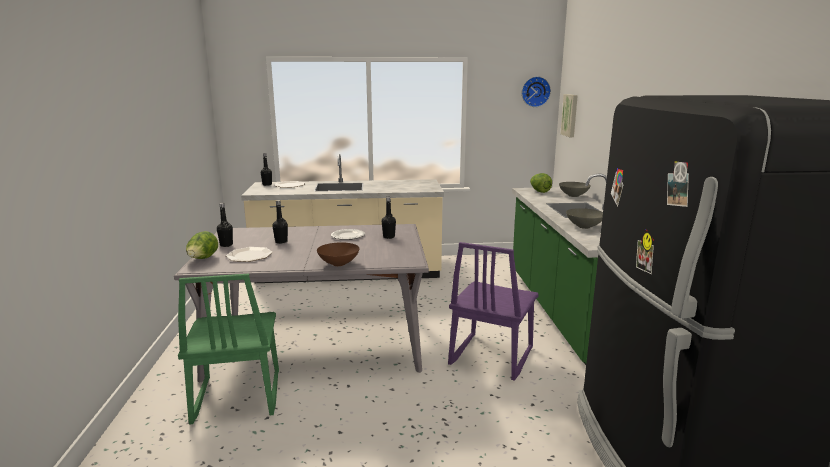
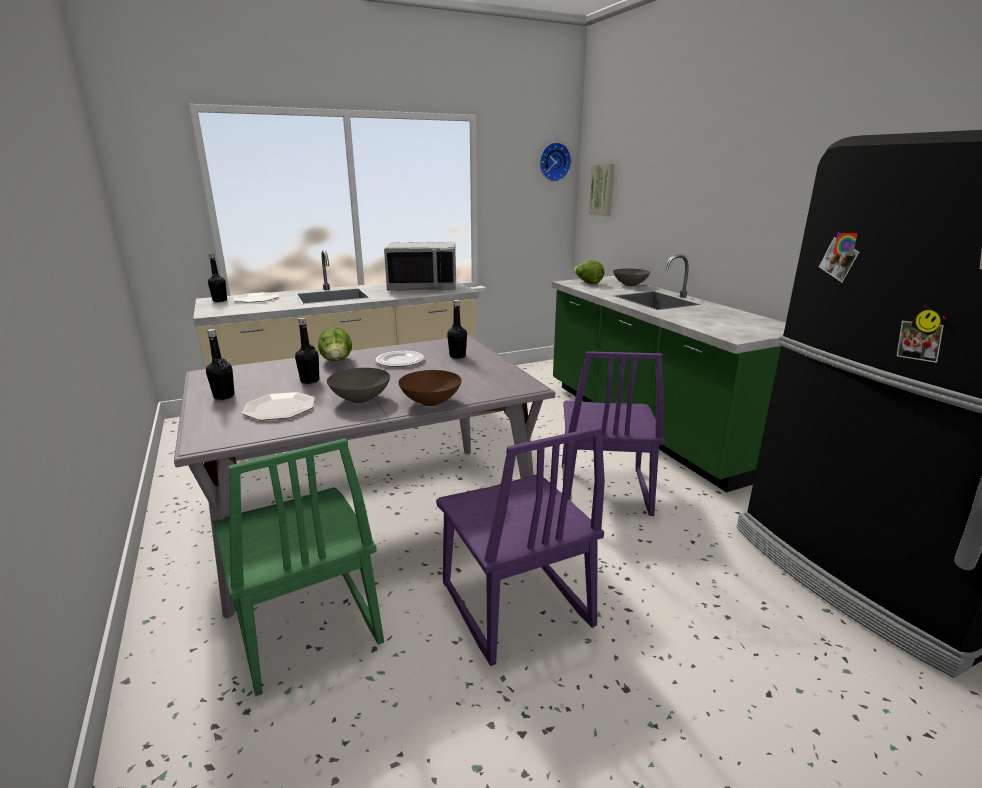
camera: 20 degrees left, 5 degrees up
(202, 259) = (204, 424): lettuce -> lettuce (337, 361)
(368, 415) = (514, 606): none -> purple chair
(407, 185) = (423, 287): none -> grey microwave
(584, 226) = (692, 318): grey bowl -> grey bowl (361, 399)

